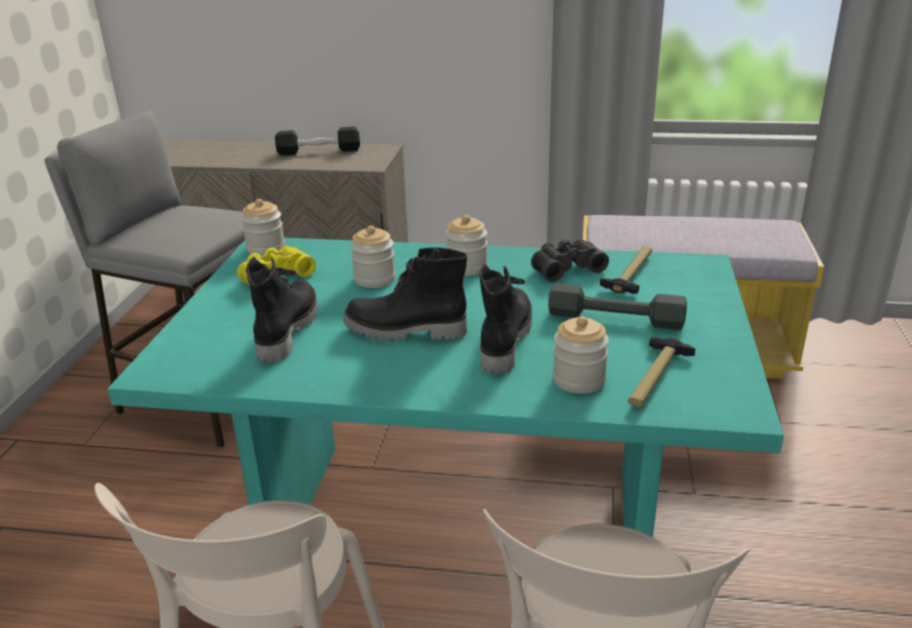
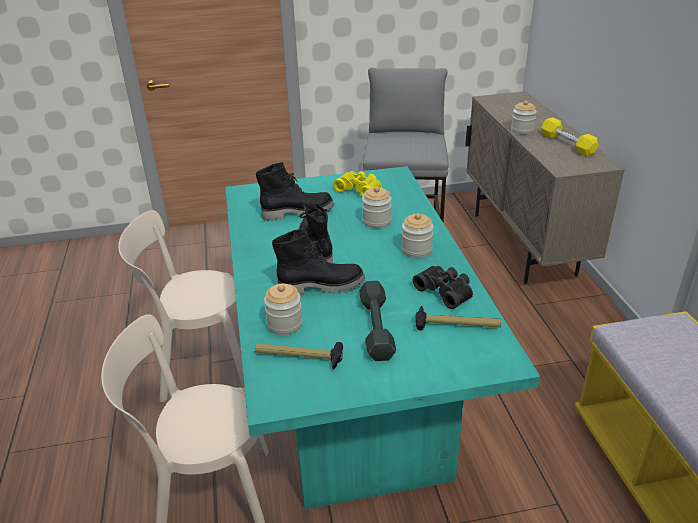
camera: 70 degrees right, 5 degrees up
(266, 248) = (393, 176): jar -> jar (522, 130)
(319, 151) = (567, 144): black dumbbell -> yellow dumbbell

